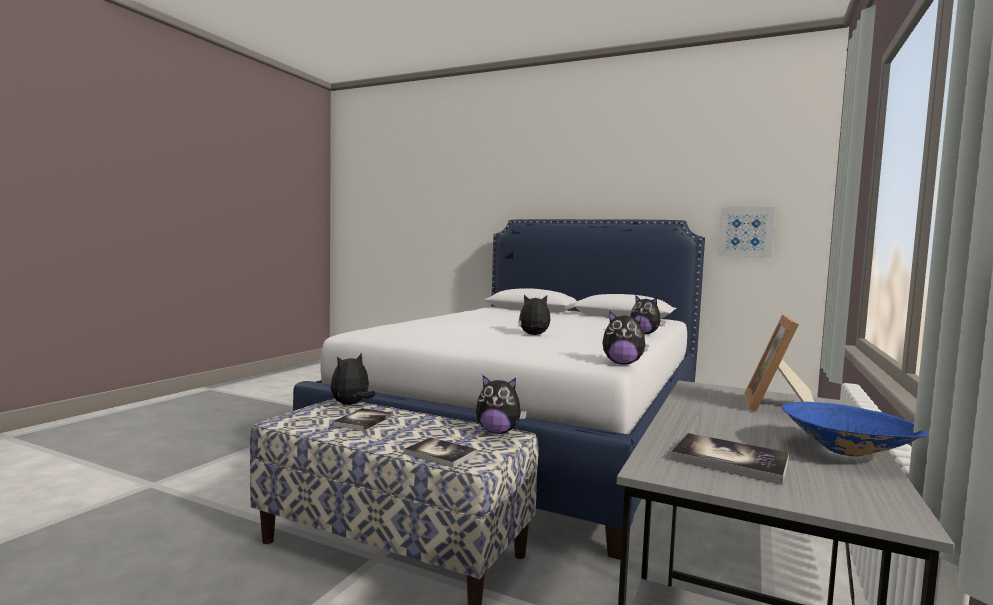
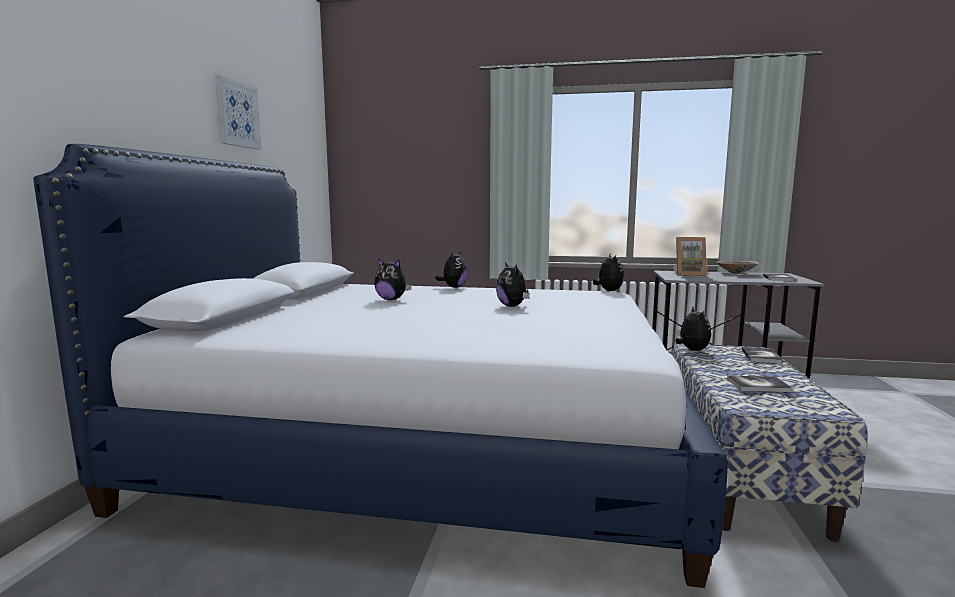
camera: 105 degrees left, 5 degrees up
(351, 404) = (731, 399): plush toy -> plush toy (391, 299)
(745, 232) = (297, 183): picture -> picture (237, 114)
(848, 451) = (735, 273): blue bowl -> beige bowl

